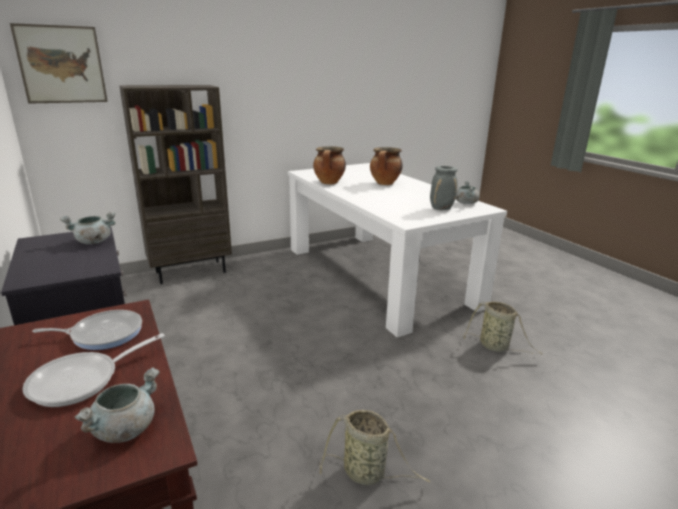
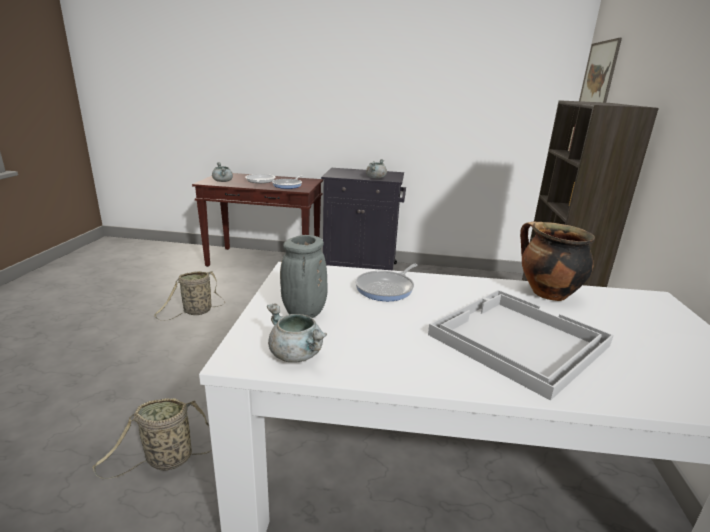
camera: 125 degrees right, 0 degrees up
(384, 203) = (387, 288): none -> frying pan
(385, 183) = (516, 340): cooking pot -> white tray

